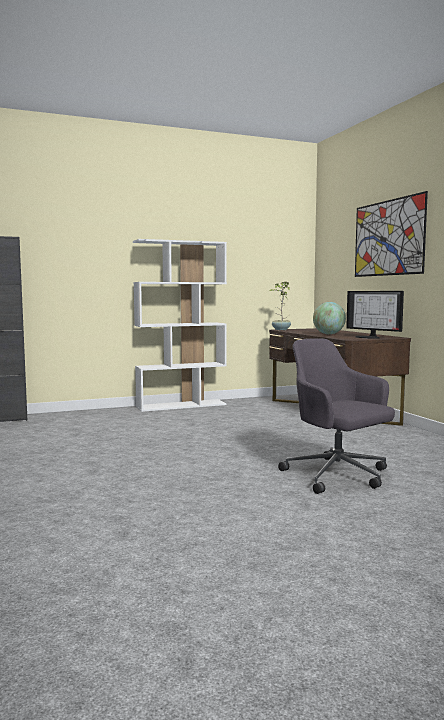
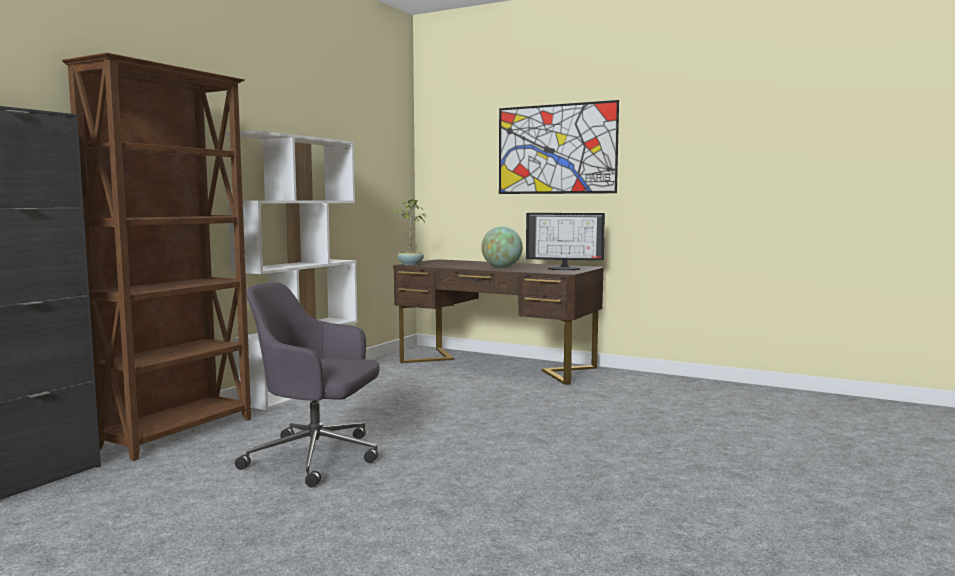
camera: 40 degrees left, 0 degrees up
(83, 414) = (179, 433): none -> brown bookcase
(337, 475) = (684, 436): grey office chair -> grey office chair (317, 458)

